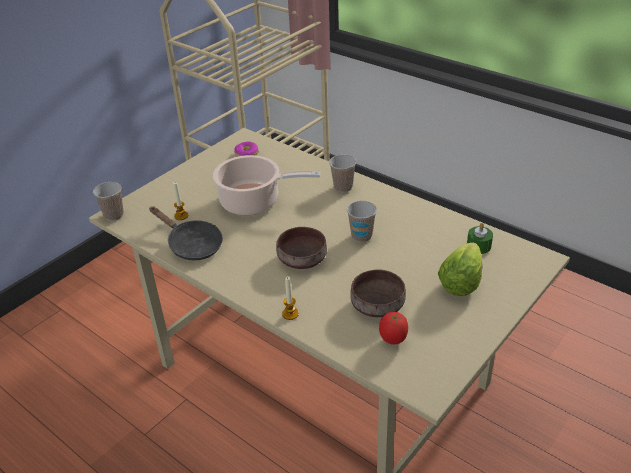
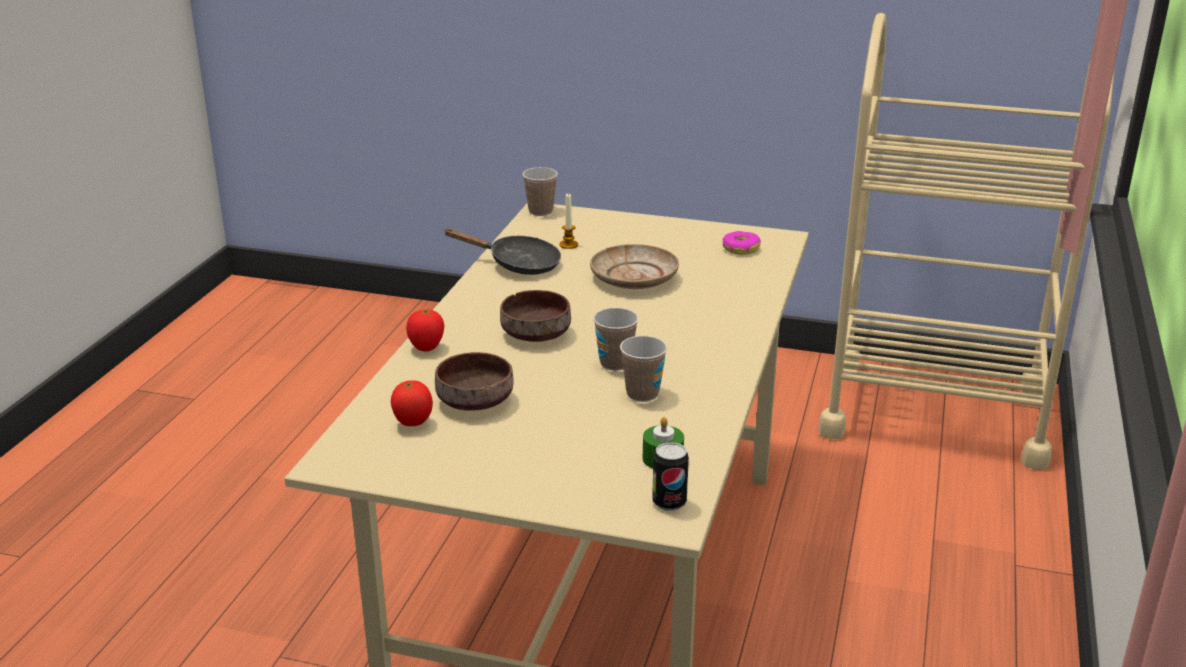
camera: 65 degrees right, 10 degrees down
(191, 245) = (517, 264): black frying pan -> black frying pan turned 90 degrees counterclockwise
(254, 202) = (634, 278): cooking pot -> beige plate
(290, 314) = (426, 348): candle -> tomato
(343, 187) = (722, 328): cup -> cup (642, 394)
(462, 281) = (566, 456): lettuce -> none
(523, 255) = (669, 502): none -> can

